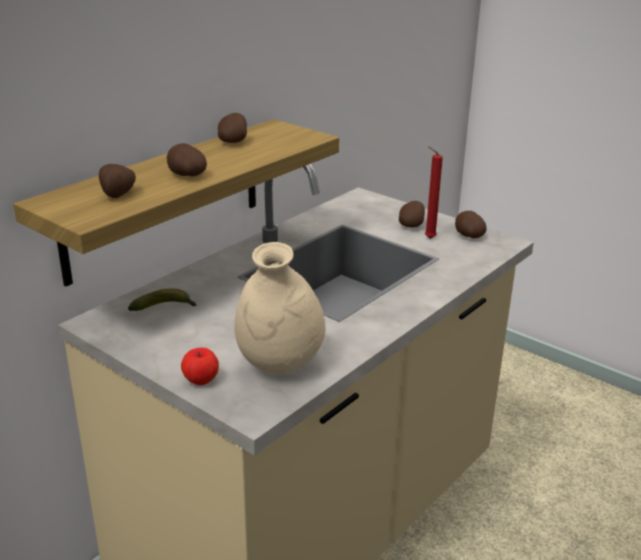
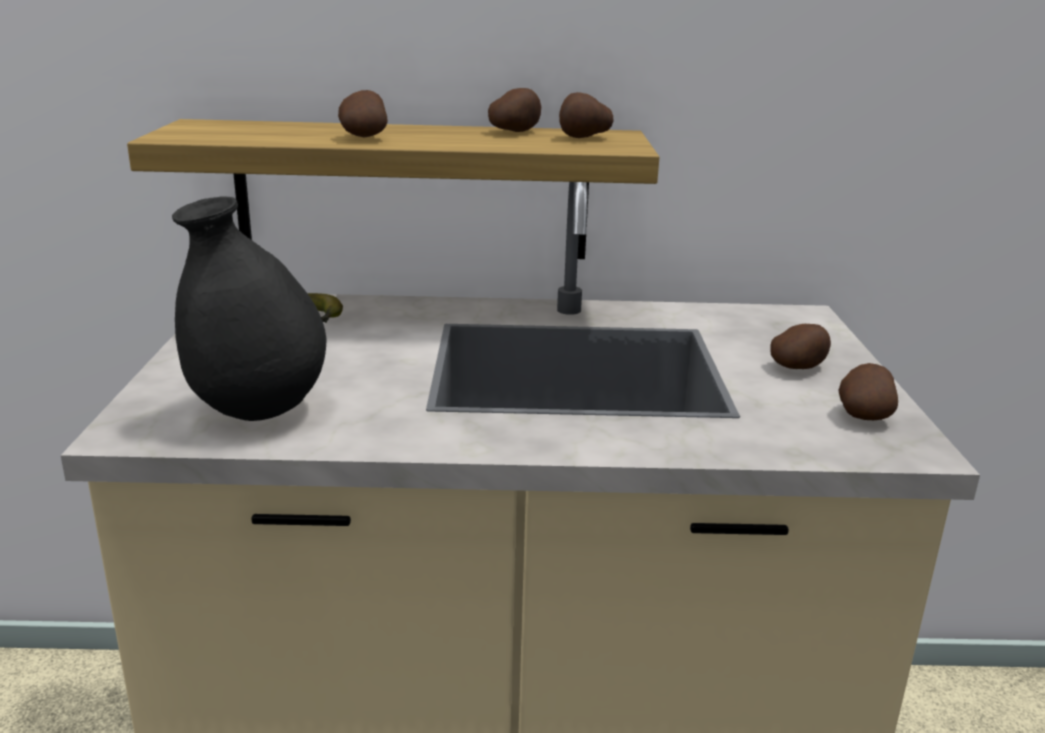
camera: 50 degrees right, 5 degrees down
(117, 195) = (257, 132): potato -> potato (583, 137)
(201, 380) = (172, 383): apple -> none
(279, 365) = (258, 412): beige vase -> black vase
(428, 238) = (784, 390): red candle -> none

